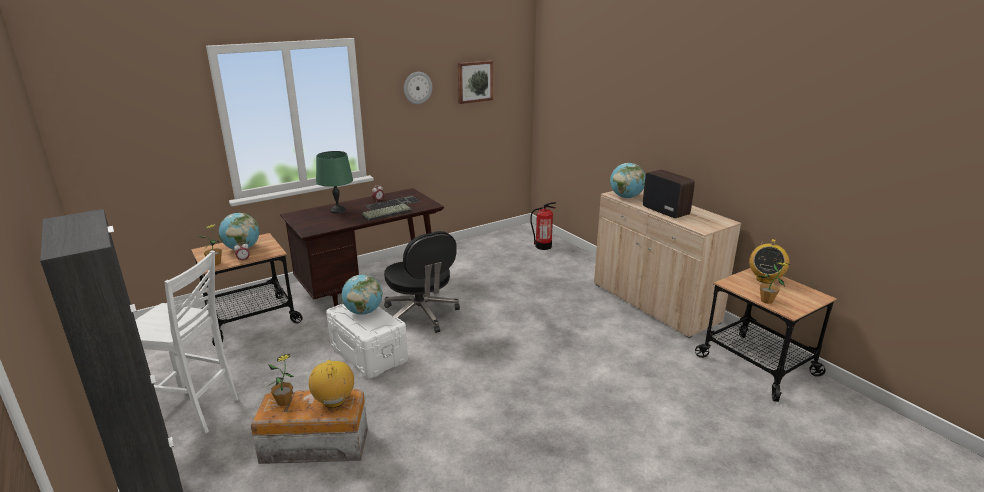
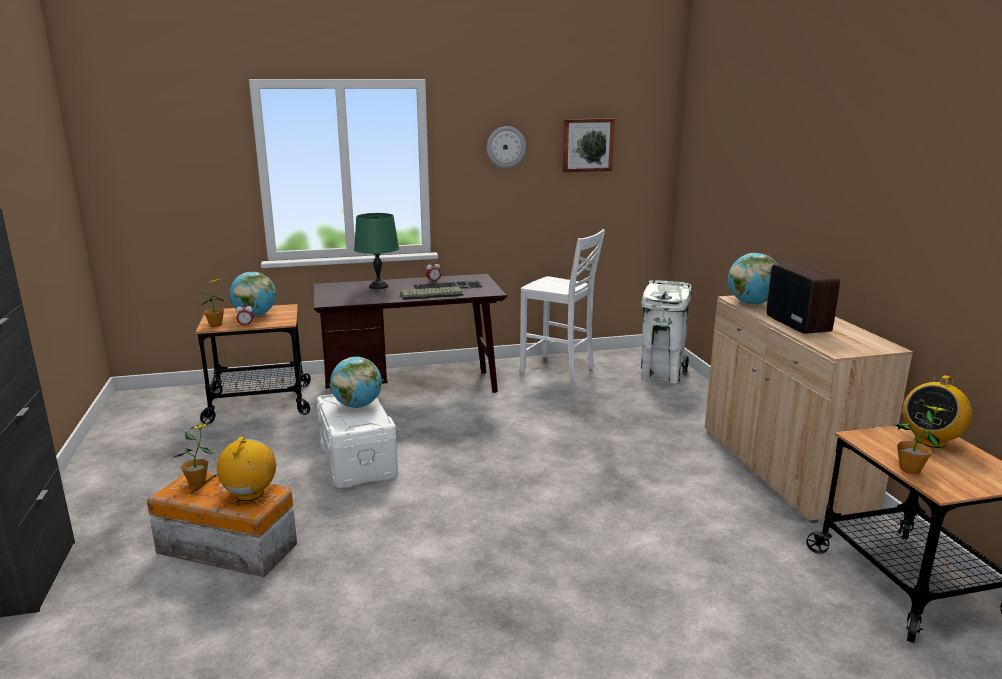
camera: 20 degrees right, 5 degrees down
(193, 411) = (135, 484): white chair -> white chair (559, 370)
(421, 315) = (449, 429): black office chair -> none
(543, 246) = (661, 375): fire extinguisher -> white trash can

